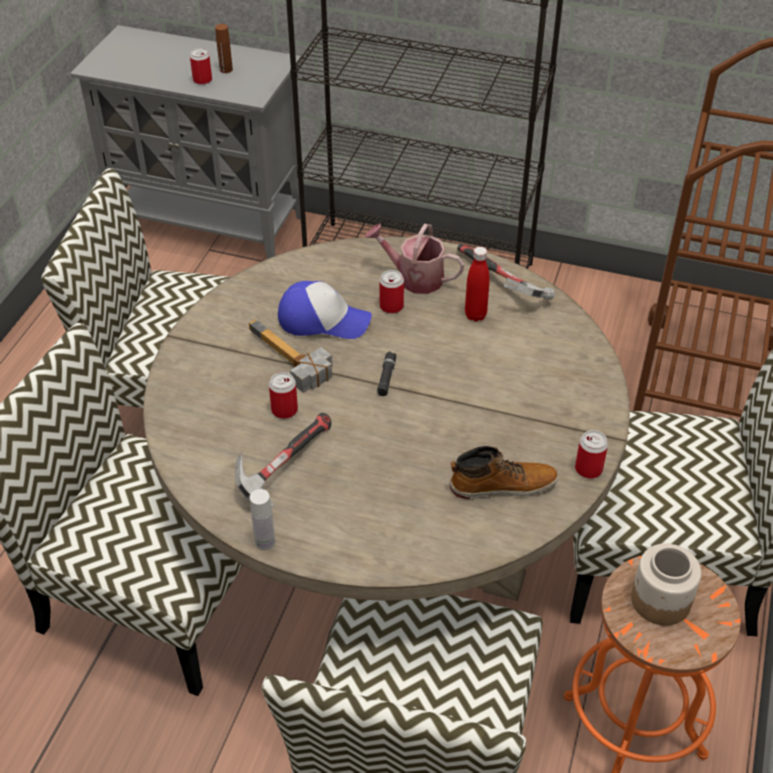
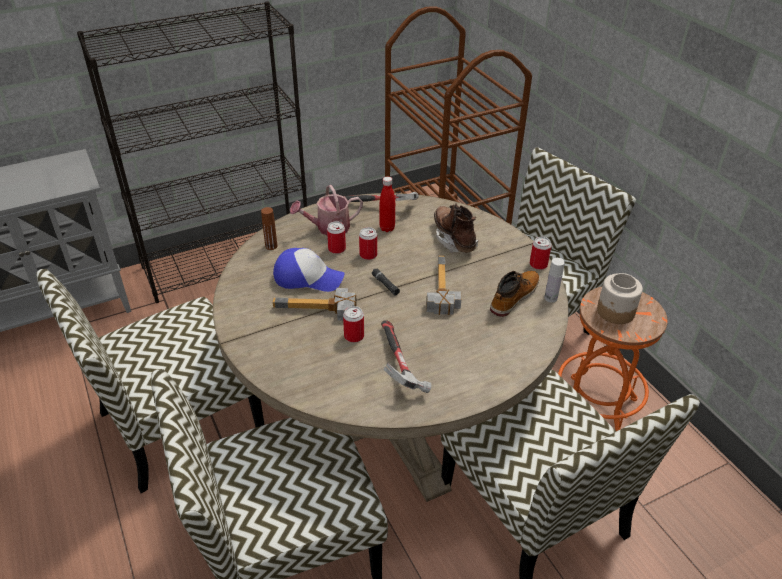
camera: 45 degrees left, 5 degrees down
(202, 80) = (30, 191): can -> can (368, 255)
(226, 69) = (40, 178): brown bottle -> brown bottle (271, 246)
(265, 542) = (443, 408): white bottle -> white bottle (550, 298)
(323, 320) = (308, 277): cap -> cap turned 45 degrees clockwise
(432, 419) = (437, 290): none -> hammer
(532, 374) = (454, 239): none -> brown boot

